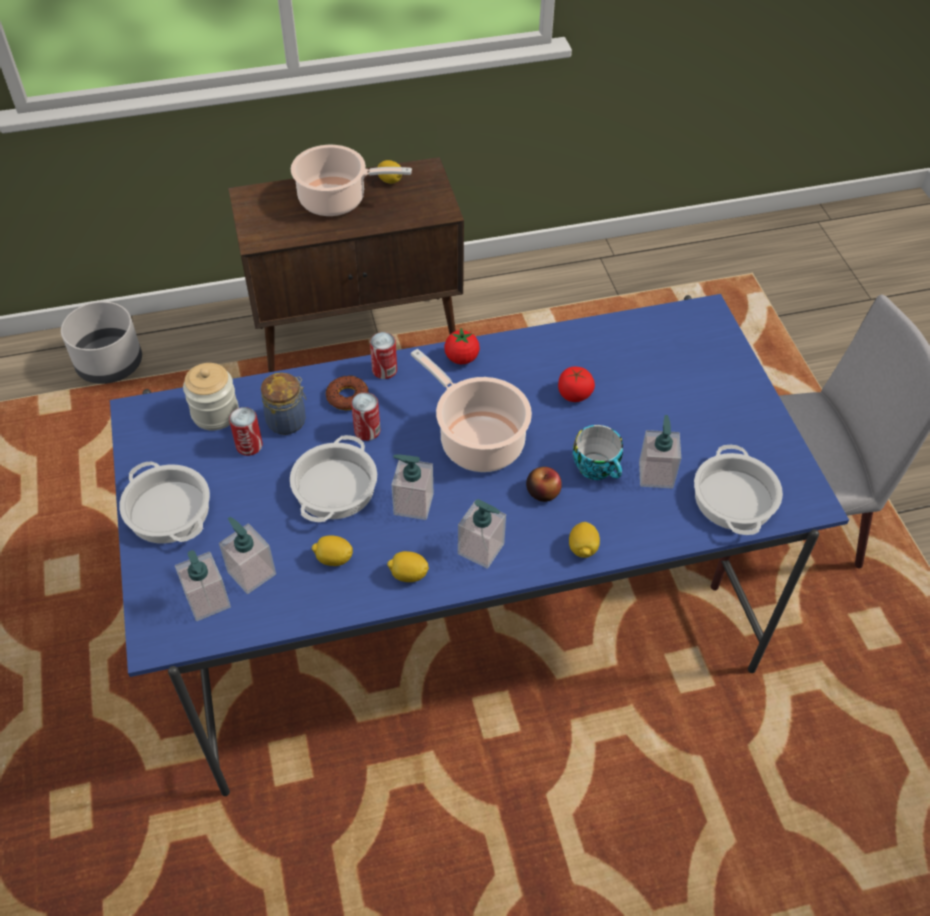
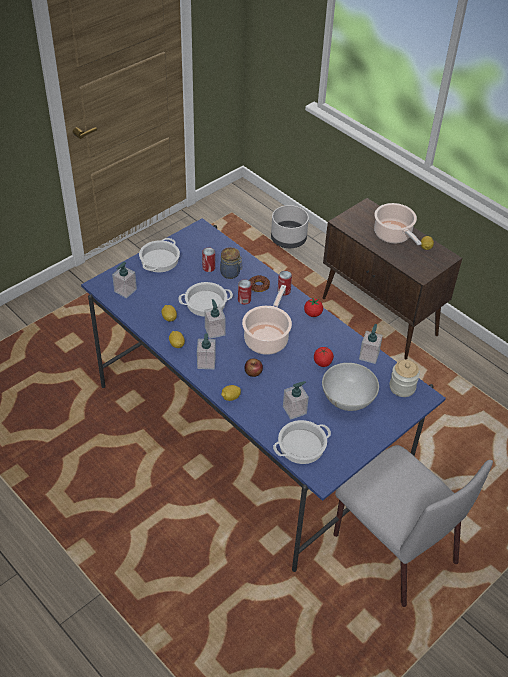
camera: 60 degrees right, 5 degrees down
(215, 413) = (218, 250): jar -> jar (402, 387)
(251, 573) = (146, 297): soap dispenser -> soap dispenser (369, 355)
(598, 468) = (282, 387): cup -> none
(668, 399) = (348, 399): none -> white bowl

